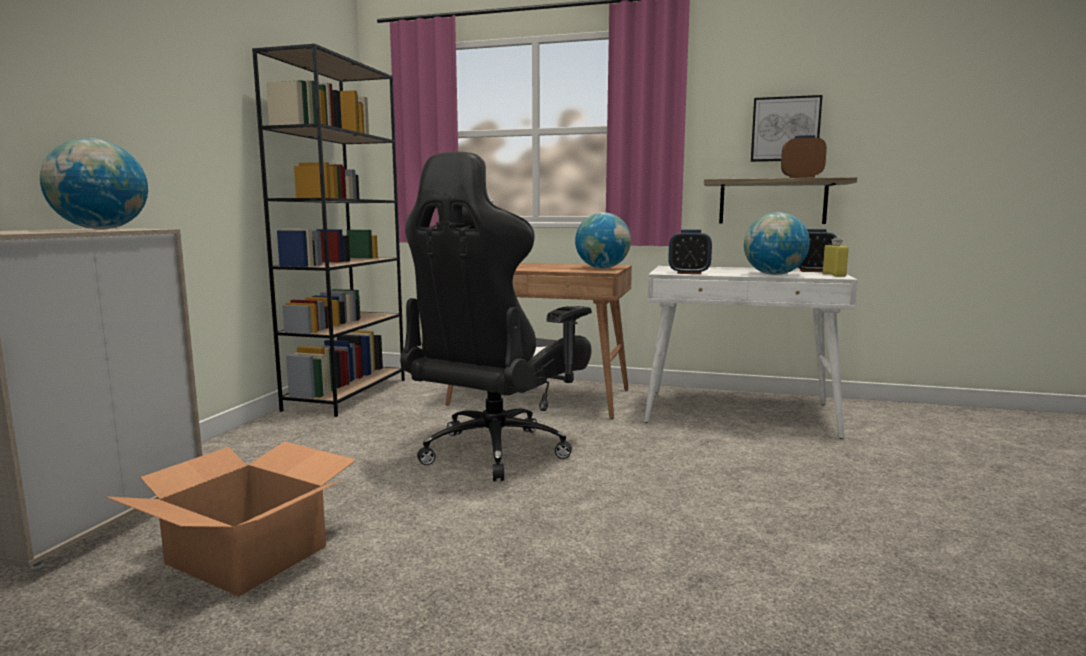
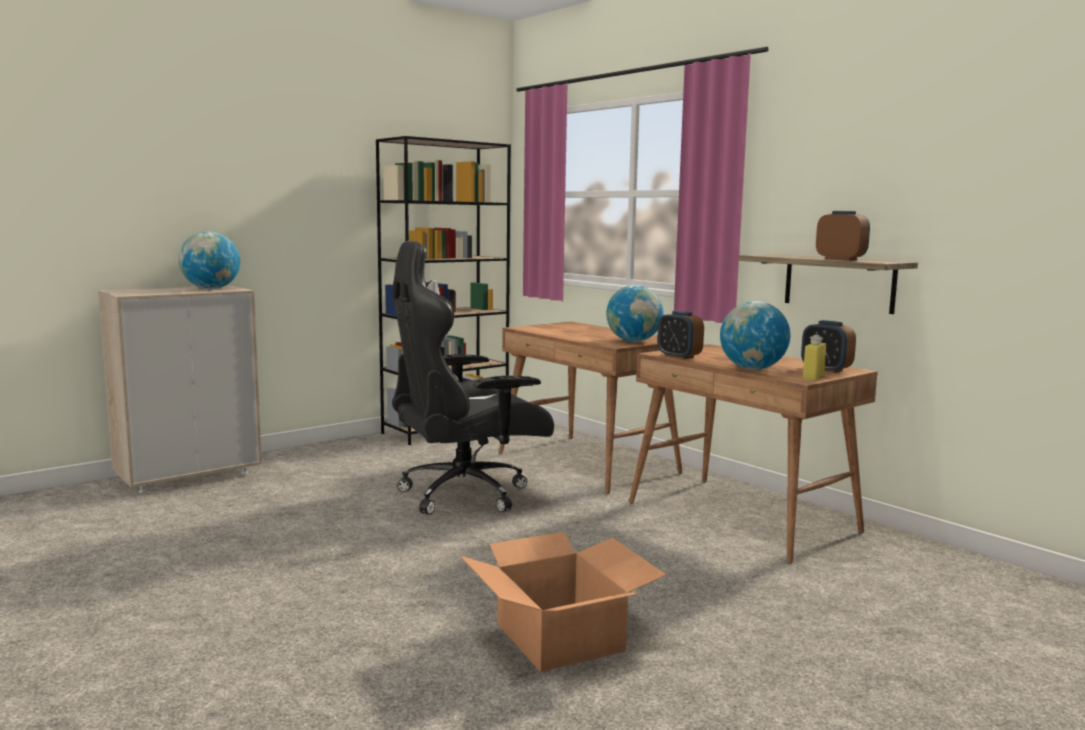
camera: 35 degrees right, 0 degrees up
(248, 554) = (228, 512): cardboard box -> cardboard box (560, 636)
(739, 413) = (743, 517): white desk -> brown desk
(785, 129) = (853, 198): picture -> none

